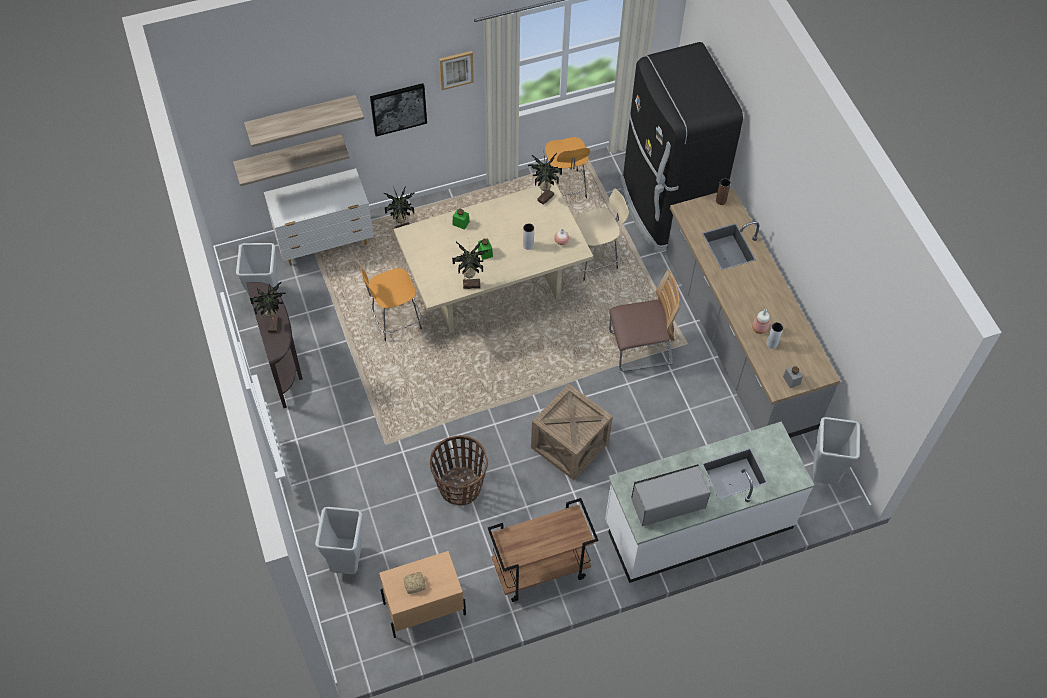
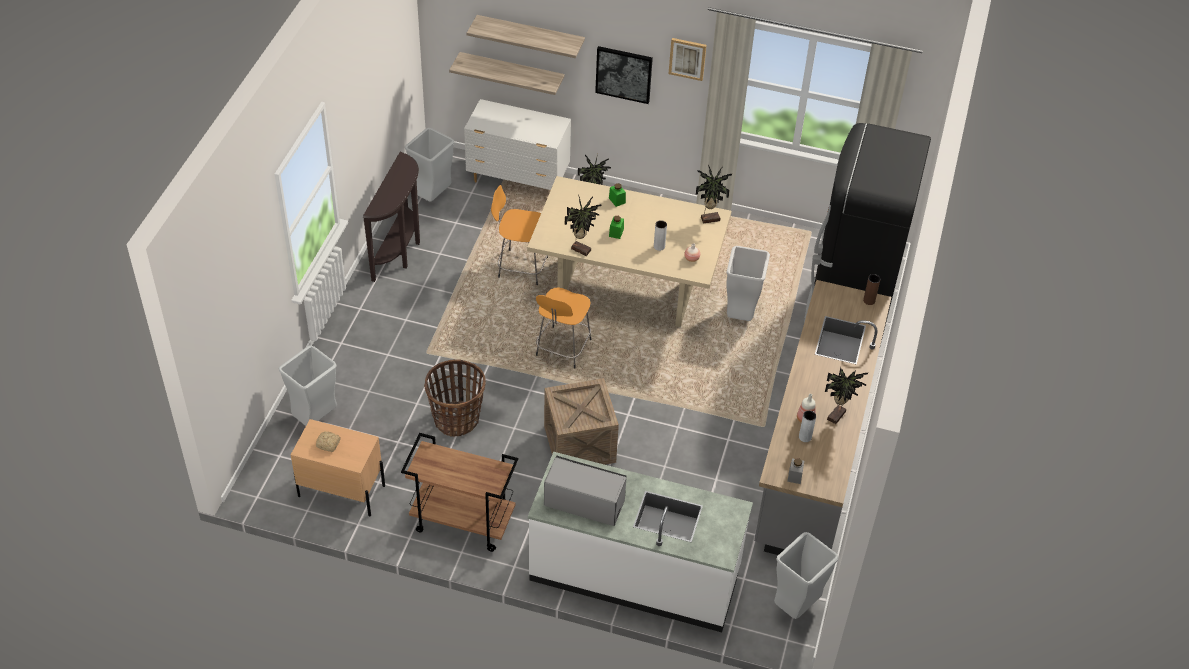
camera: 35 degrees right, 10 degrees down
(275, 325) = (393, 192): potted plant -> potted plant (837, 416)
(565, 189) = (766, 246): orange stool -> orange stool (562, 349)
(594, 260) = (740, 315): beige stool -> grey trash can
(640, 348) = (716, 406): chair -> none

